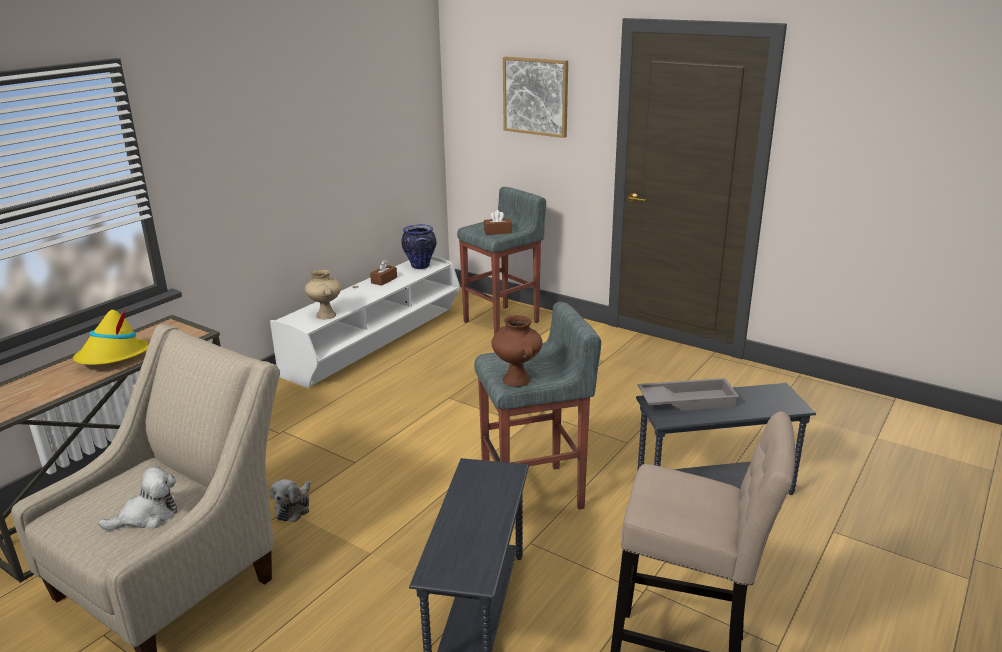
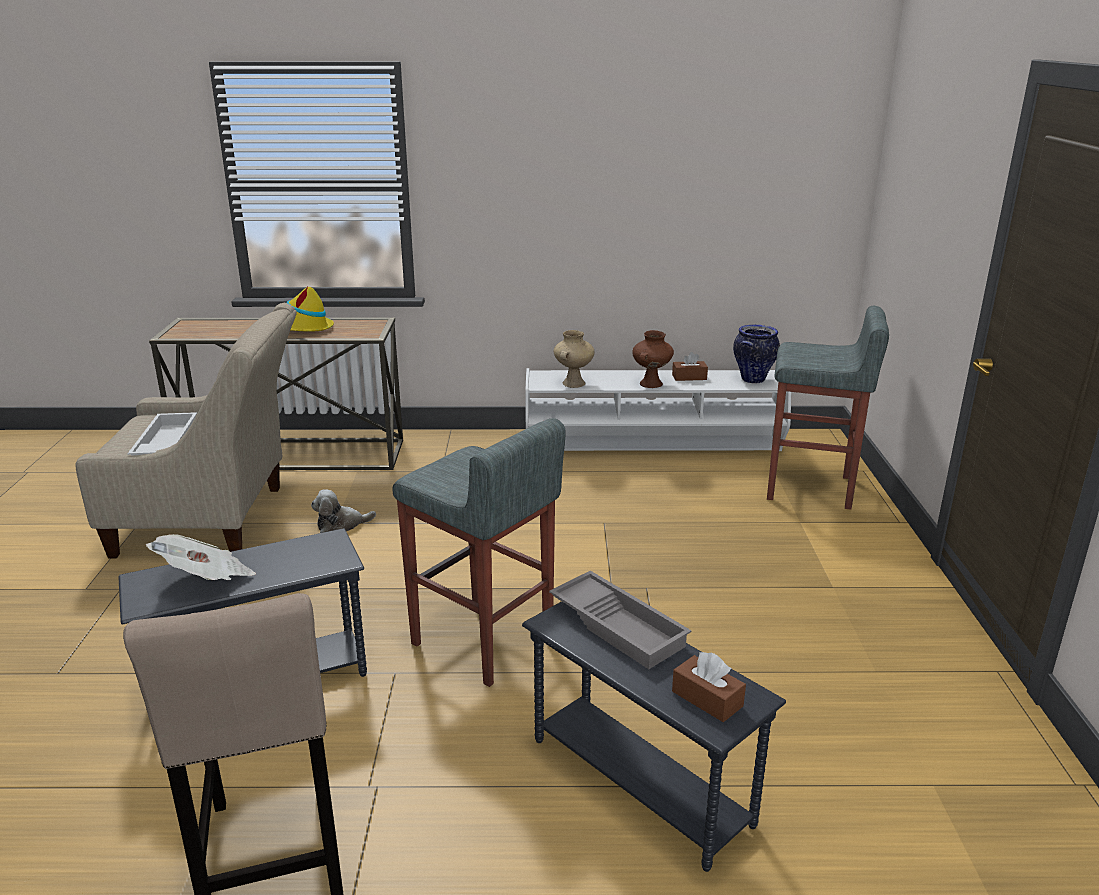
camera: 55 degrees right, 0 degrees up
(147, 516) = (165, 443): plush toy -> white tray
(472, 538) = (207, 579): none -> newspaper
(497, 232) = (810, 359): brown tissue box -> brown tissue box (707, 699)
(517, 380) = (433, 478): brown vase -> brown vase (651, 384)
(536, 96) = (939, 180): picture -> none

